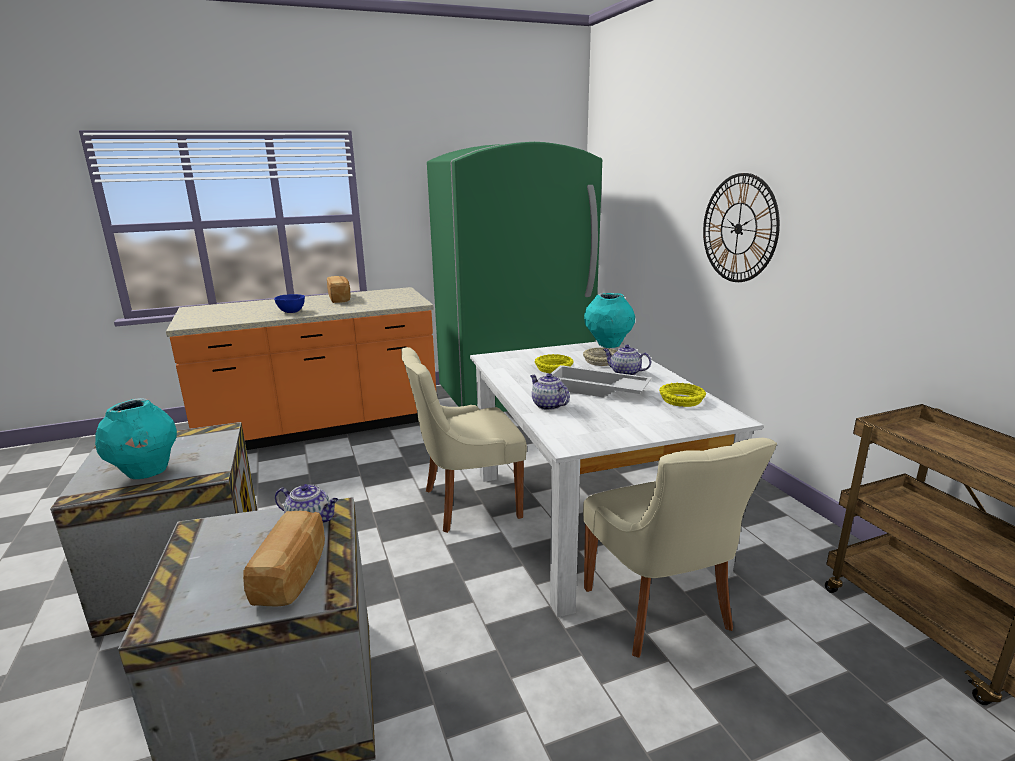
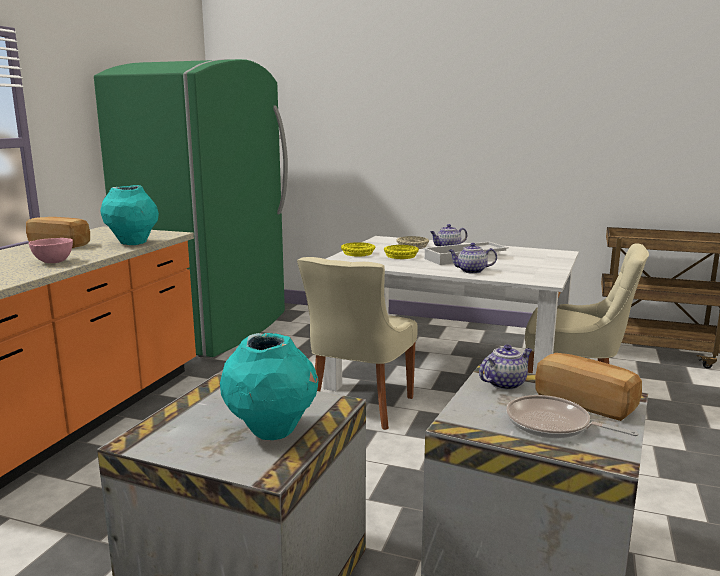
camera: 50 degrees left, 5 degrees down
(222, 572) = (552, 425): none -> frying pan
(291, 312) = (52, 262): blue bowl -> pink bowl
(608, 345) = (385, 239): turquoise vase -> turquoise vase (133, 243)
(682, 400) = (517, 251): yellow bowl -> yellow bowl (358, 253)
(738, 228) = (430, 136): wall clock -> none

